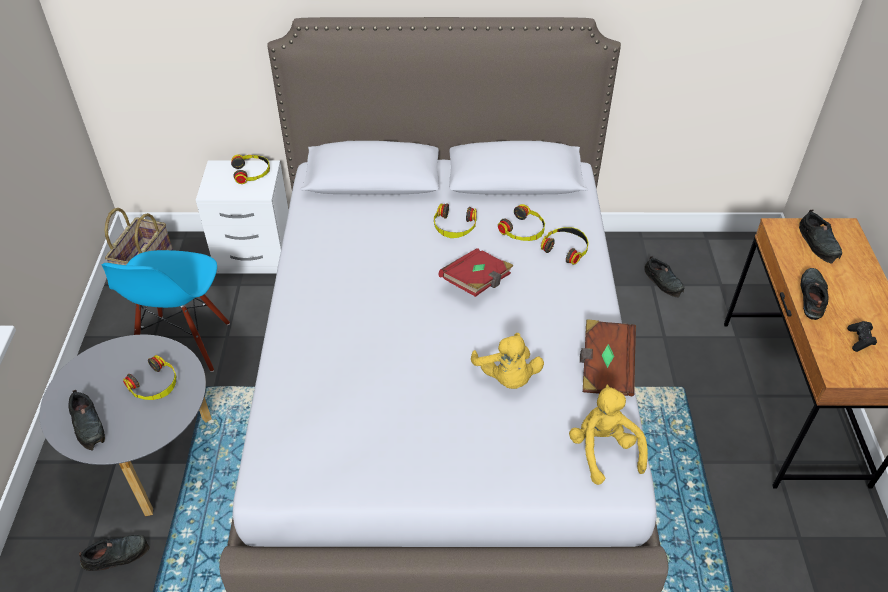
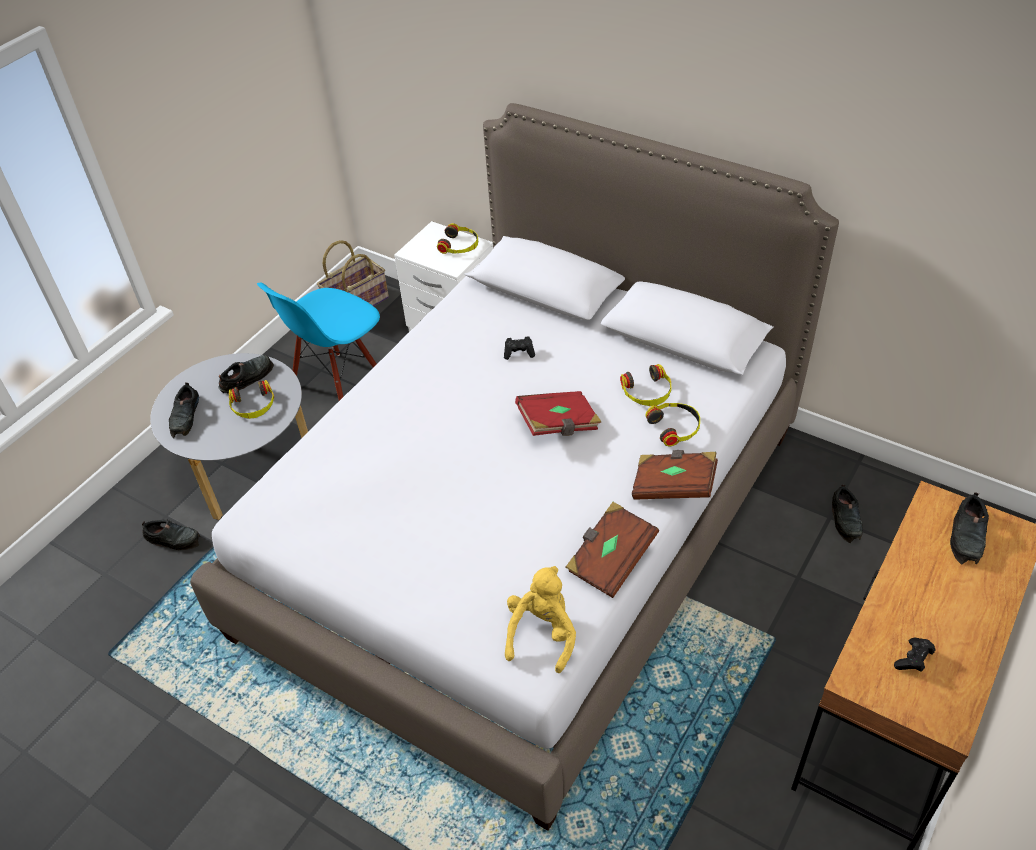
camera: 35 degrees right, 0 degrees up
(396, 238) = (519, 353): none -> black game controller
(454, 226) = (582, 362): headphones -> none
(507, 377) = (511, 525): yellow plush toy -> none
(602, 292) = (673, 486): none -> brown book
(811, 296) = (900, 588): black shoe -> black shoe (247, 377)

